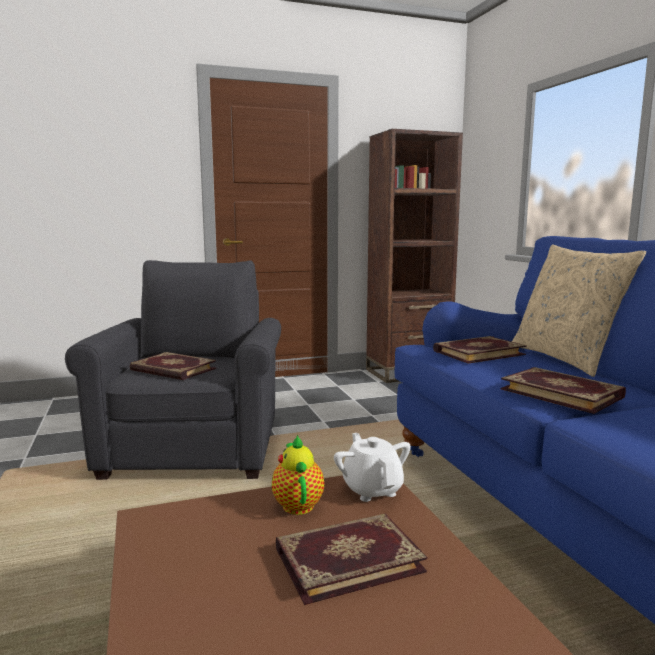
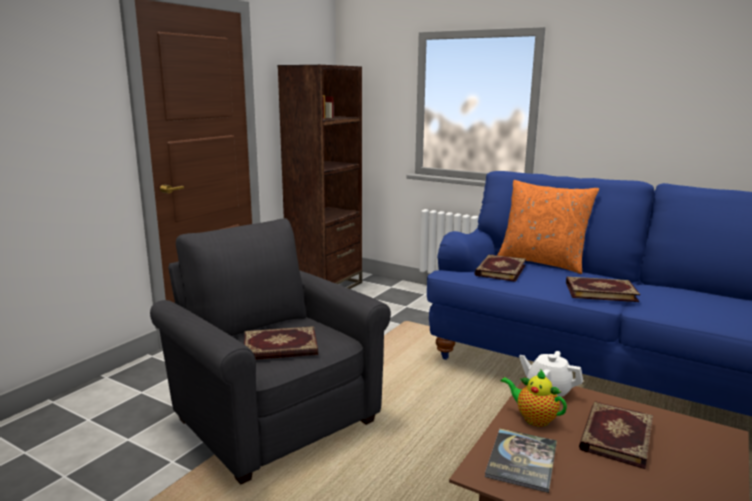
camera: 40 degrees left, 5 degrees up
(202, 528) = (522, 460): none -> book
(565, 359) = (542, 262): beige pillow -> orange pillow

